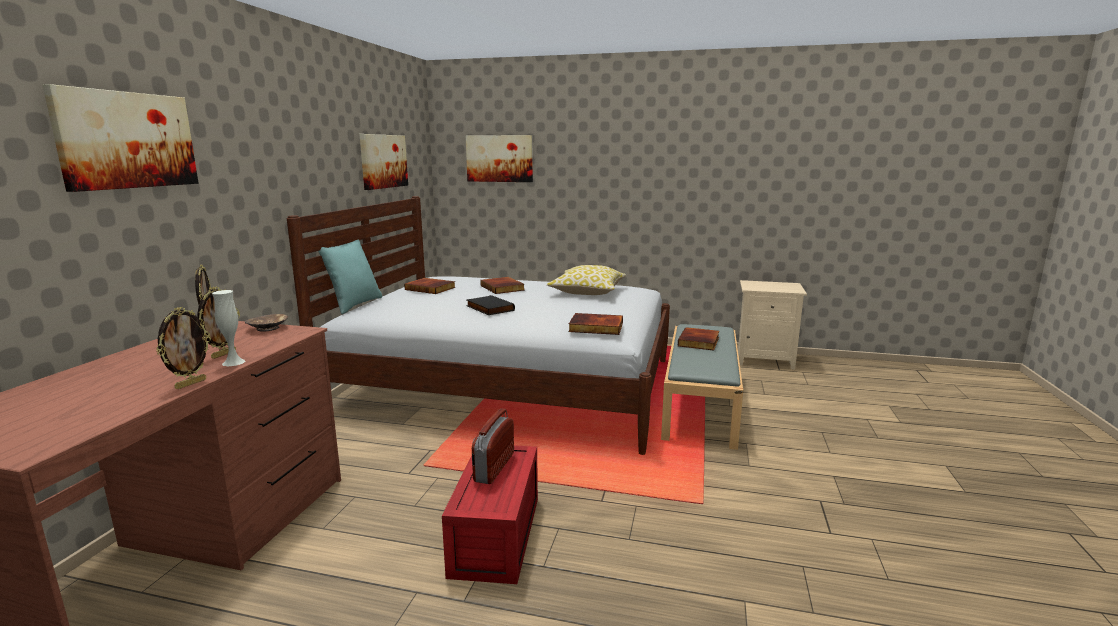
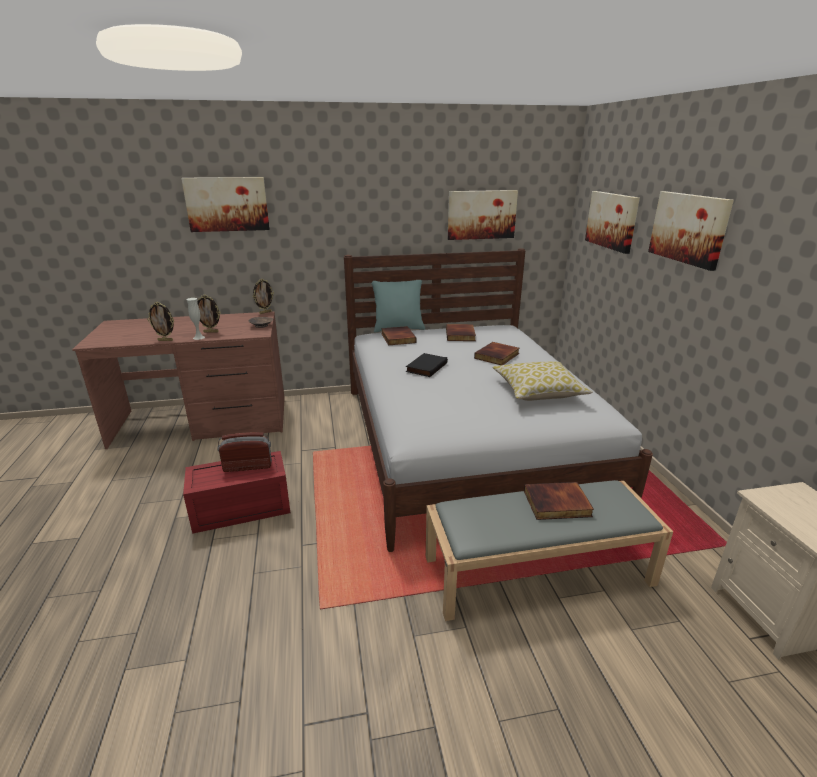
camera: 65 degrees right, 10 degrees up
(595, 327) = (415, 420): book -> book (397, 338)
(596, 151) = (689, 228): none -> picture

